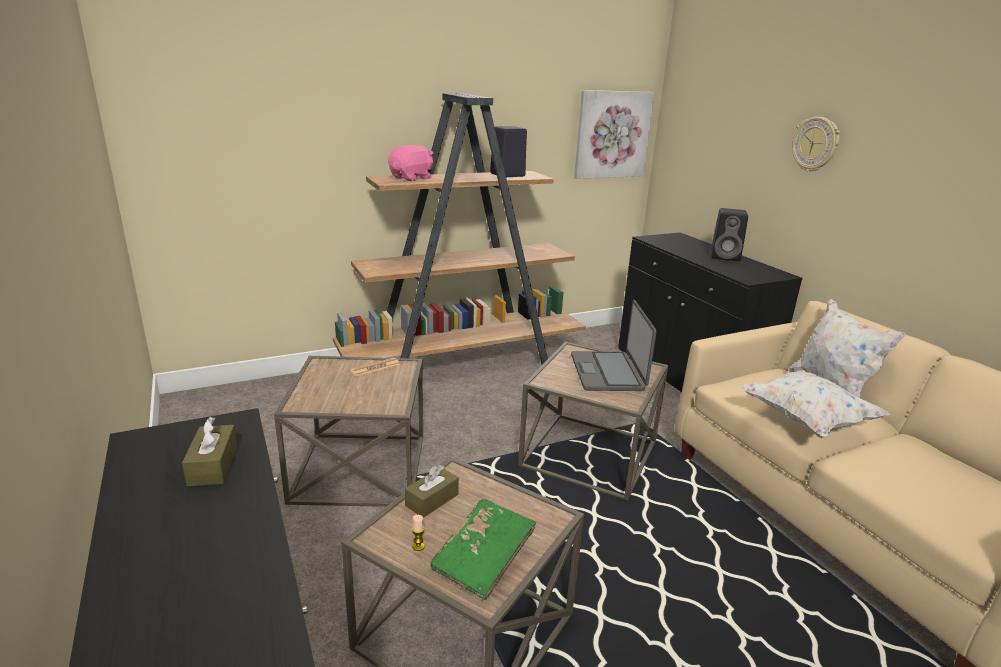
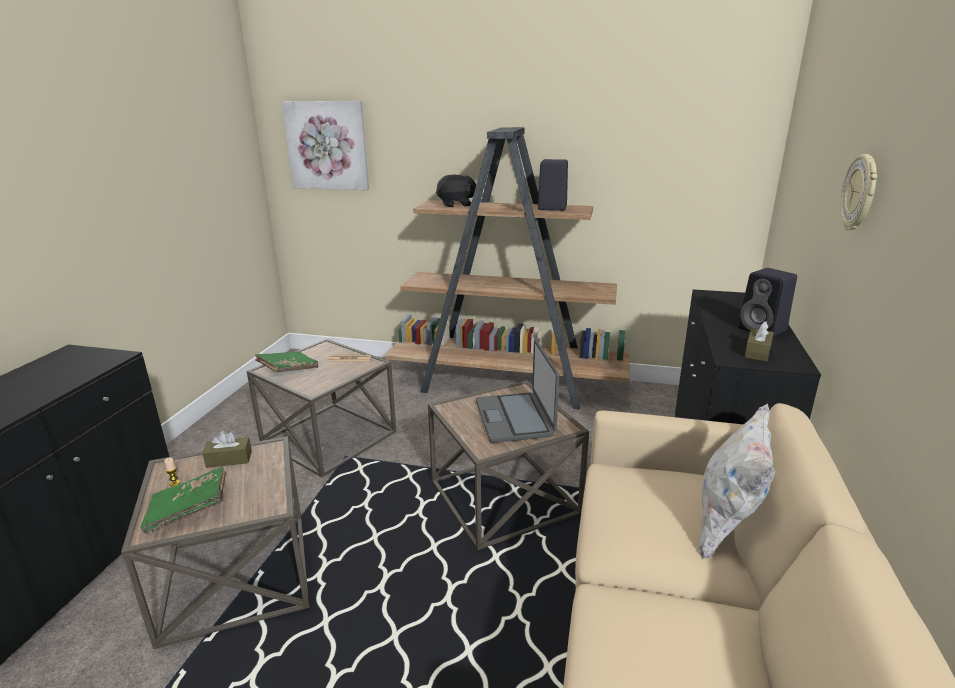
camera: 40 degrees right, 0 degrees up
(213, 466) = (63, 375): brown tissue box -> brown tissue box (757, 352)
(325, 398) = (288, 370): none -> green book
(412, 178) = (457, 204): pink plush toy -> black plush toy
(608, 372) = (515, 418): laptop -> laptop turned 45 degrees counterclockwise
(612, 134) = (710, 171): picture -> picture (327, 145)
(805, 420) = (624, 536): white pillow -> none

